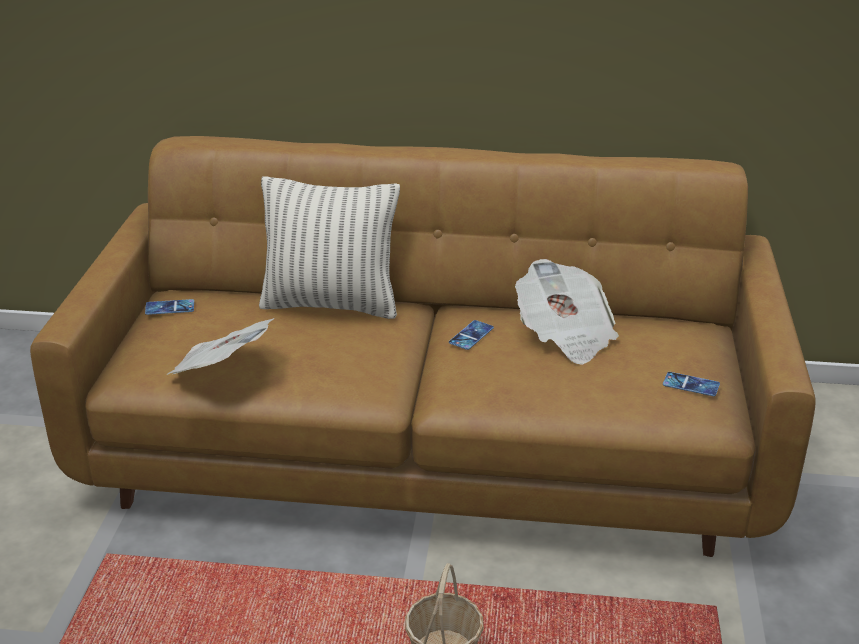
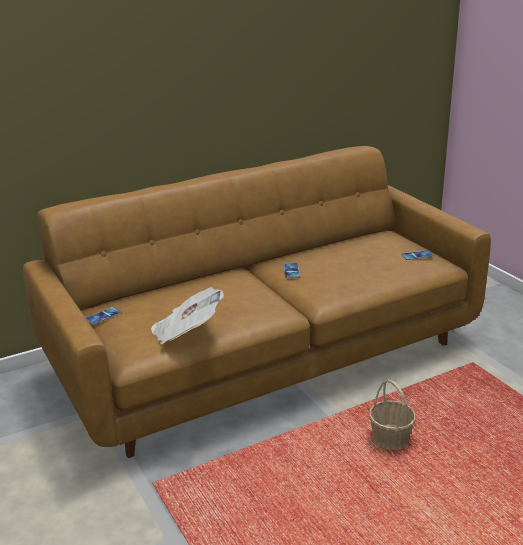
camera: 35 degrees left, 5 degrees down
(331, 304) = (196, 282): pillow -> none
(565, 335) = (335, 255): newspaper -> none

